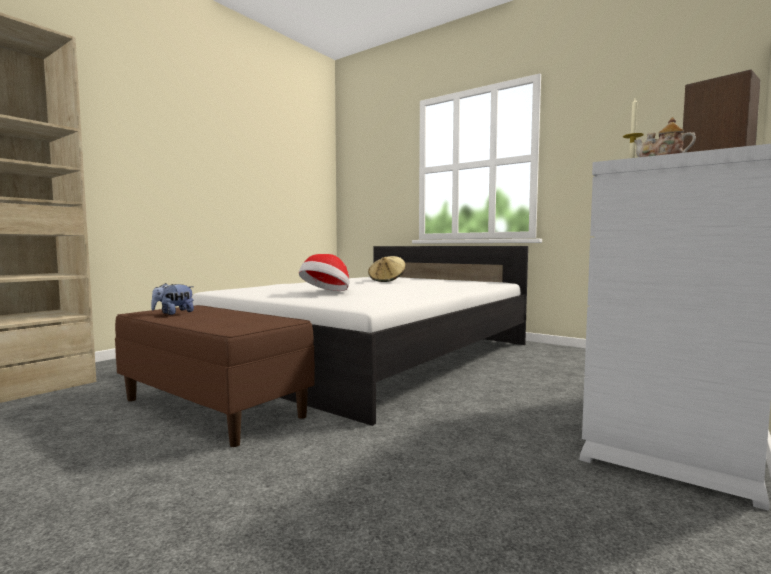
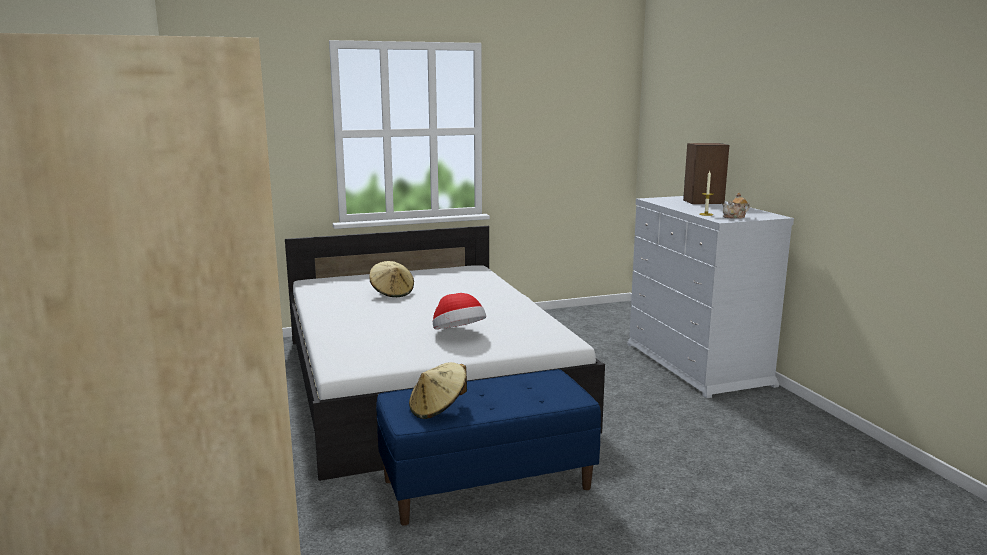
camera: 55 degrees left, 10 degrees up
(174, 313) = (438, 409): plush toy -> beige hat
(213, 407) = (487, 483): brown bench -> blue bench

